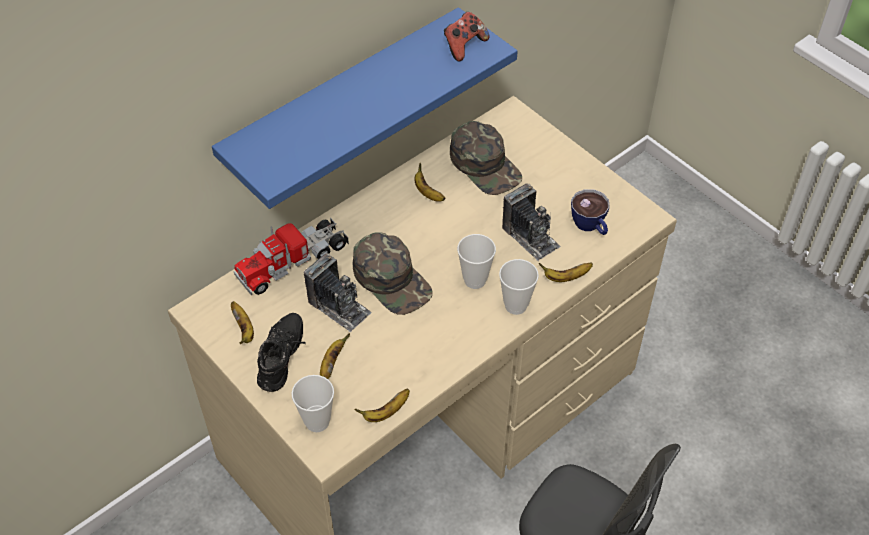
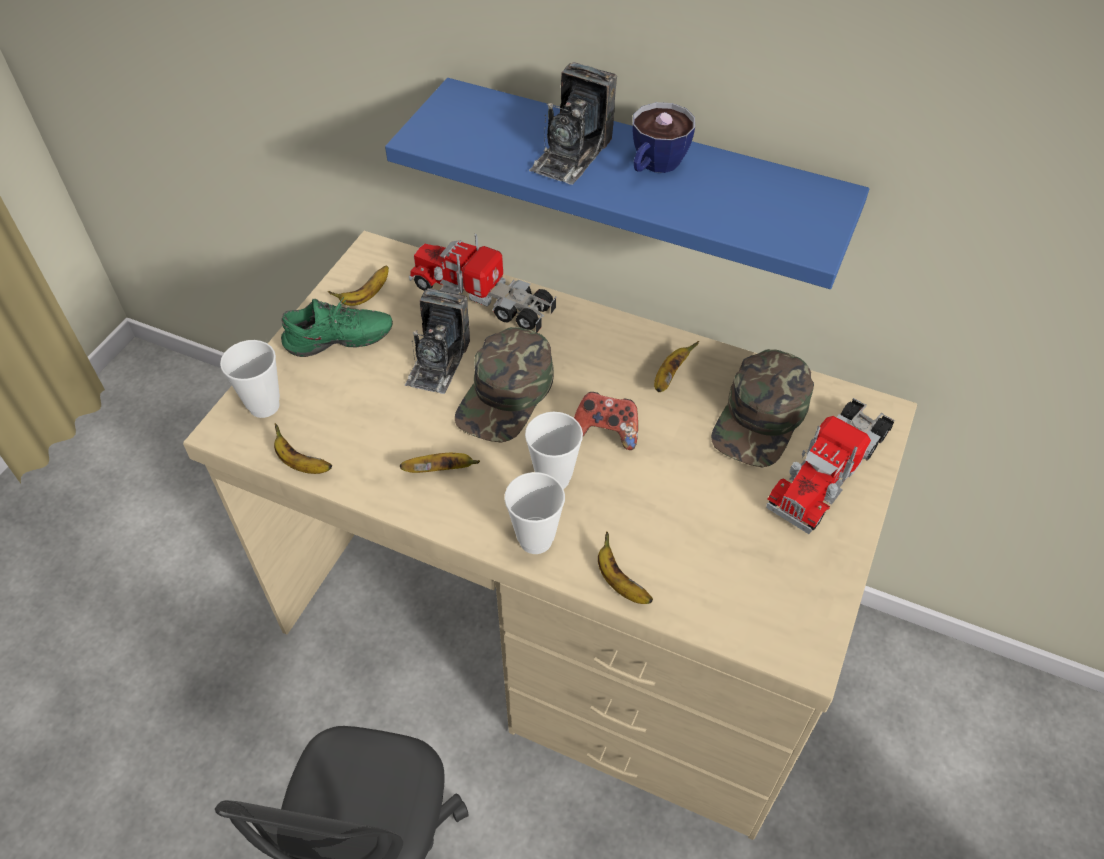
camera: 65 degrees right, 0 degrees up
(284, 359) = (339, 344): black shoe -> green shoe
(331, 364) = (351, 387): banana -> banana (440, 470)
(464, 46) = (792, 217): game controller -> game controller (606, 431)
(530, 236) = (668, 514): camera -> camera (572, 154)
(538, 153) = (829, 470): none -> toy truck
(590, 226) = (735, 582): cup -> cup (654, 166)

